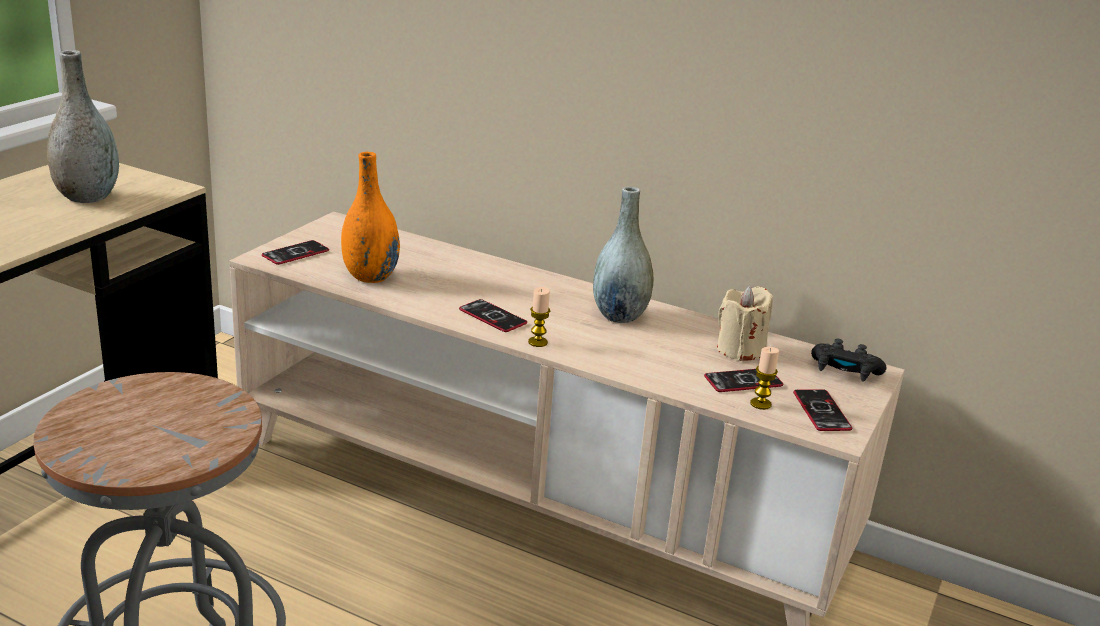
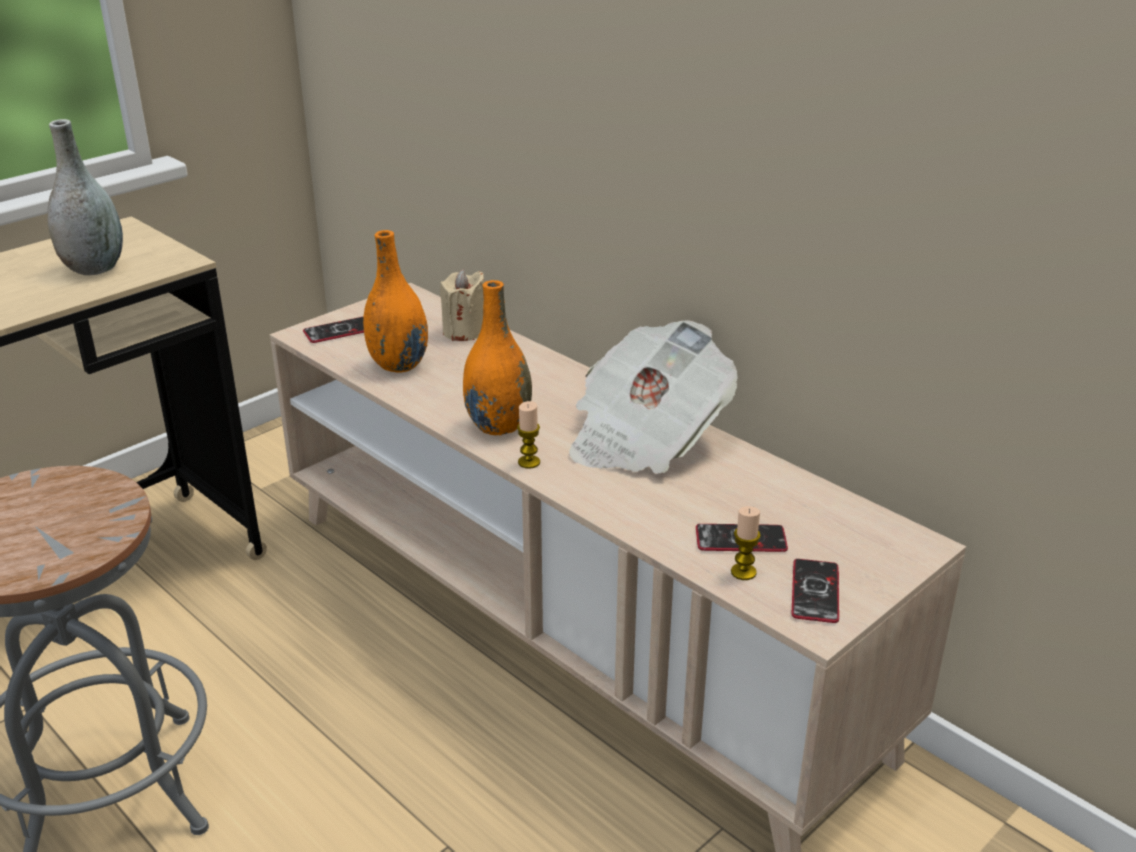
camera: 20 degrees right, 5 degrees up
(492, 317) = (498, 425): phone -> orange vase
(619, 316) = (645, 437): grey vase -> newspaper
(740, 350) = (764, 497): beige candle -> beige candle (465, 332)
(844, 373) = (878, 543): black game controller -> none

